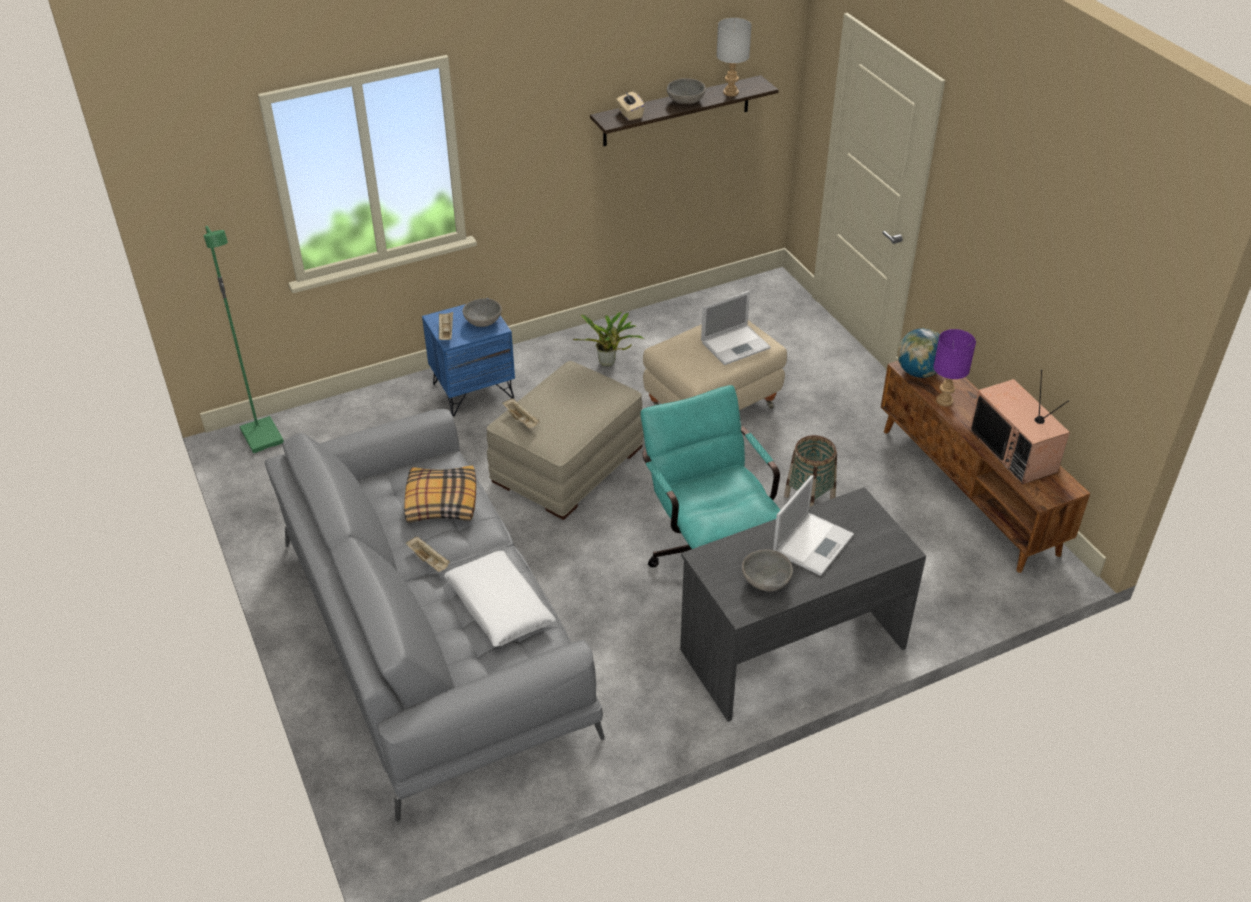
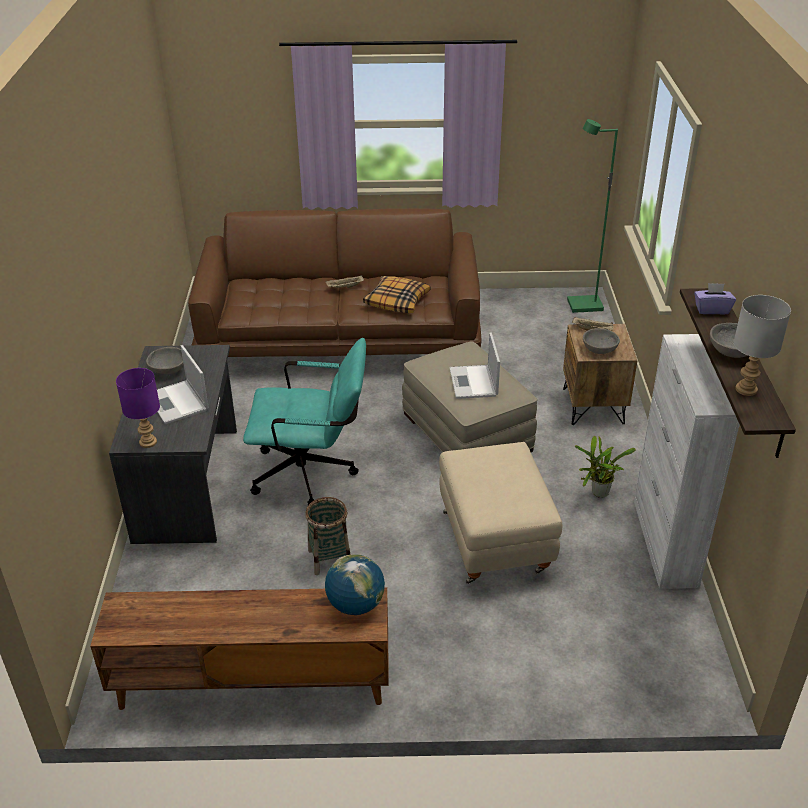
camera: 115 degrees right, 5 degrees down
(431, 632) = (341, 338): grey sofa -> brown sofa
(473, 390) = (594, 406): blue nightstand -> brown nightstand
(499, 606) = (283, 303): white pillow -> none
(521, 420) = (464, 352): beige tray -> none
(630, 114) = (711, 309): beige tissue box -> purple tissue box
(646, 319) = (664, 543): none -> white cabinet
(736, 344) = (491, 493): laptop -> laptop (473, 383)
(943, 400) = (299, 602): purple table lamp -> purple table lamp (148, 442)
(1015, 451) = (189, 619): television -> none

